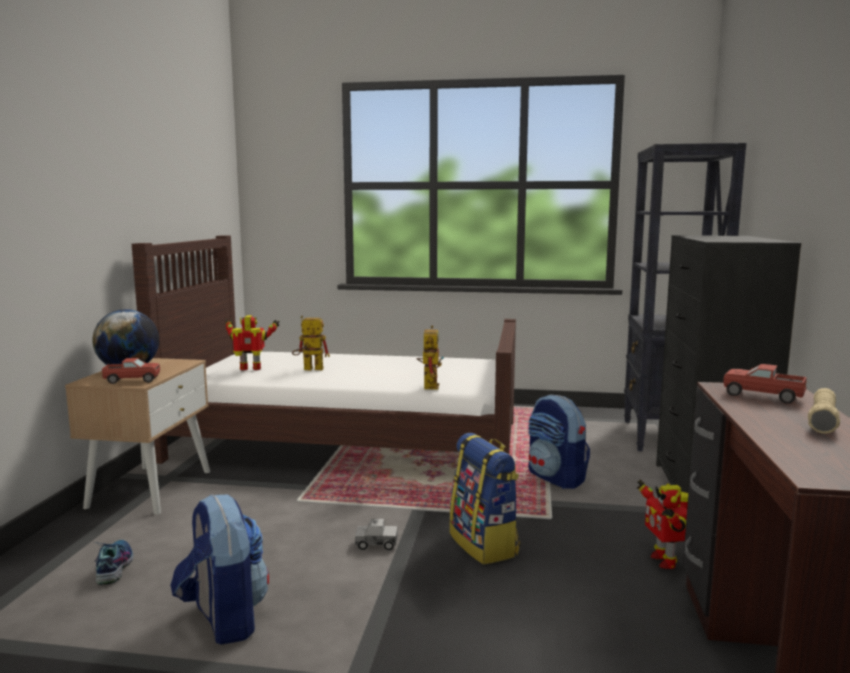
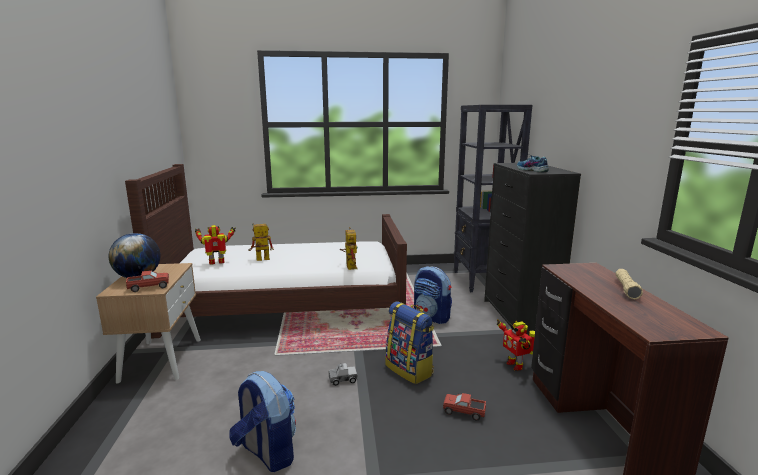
camera: 15 degrees left, 5 degrees up
(113, 567) = (165, 427): shoe -> shoe (531, 170)
(763, 396) = (584, 273): toy truck -> toy truck (464, 412)

